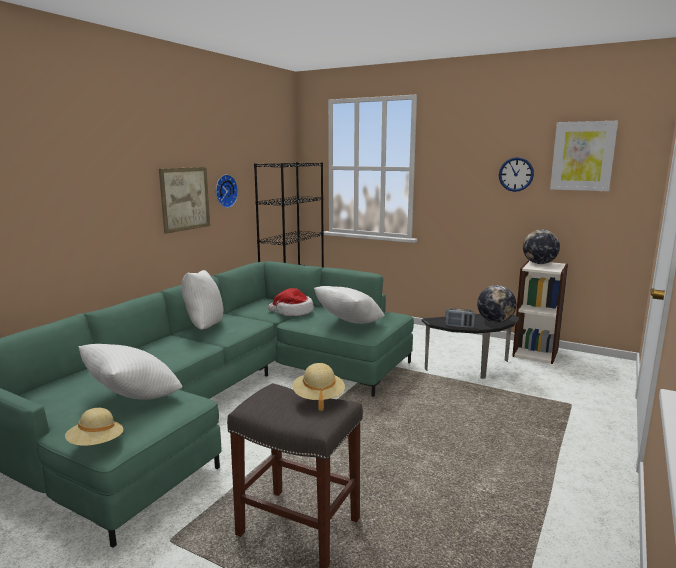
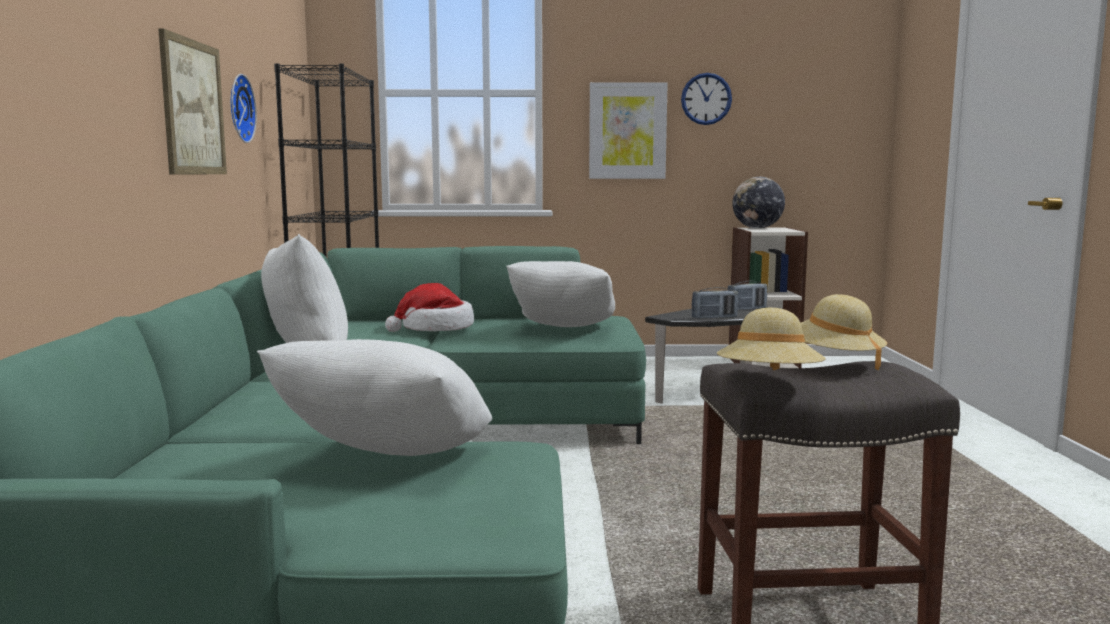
camera: 30 degrees left, 5 degrees down
(96, 444) = (469, 532): beige hat -> beige hat (769, 382)
(495, 321) = (746, 309): globe -> radio
(582, 156) = (796, 71): picture -> picture (627, 131)

